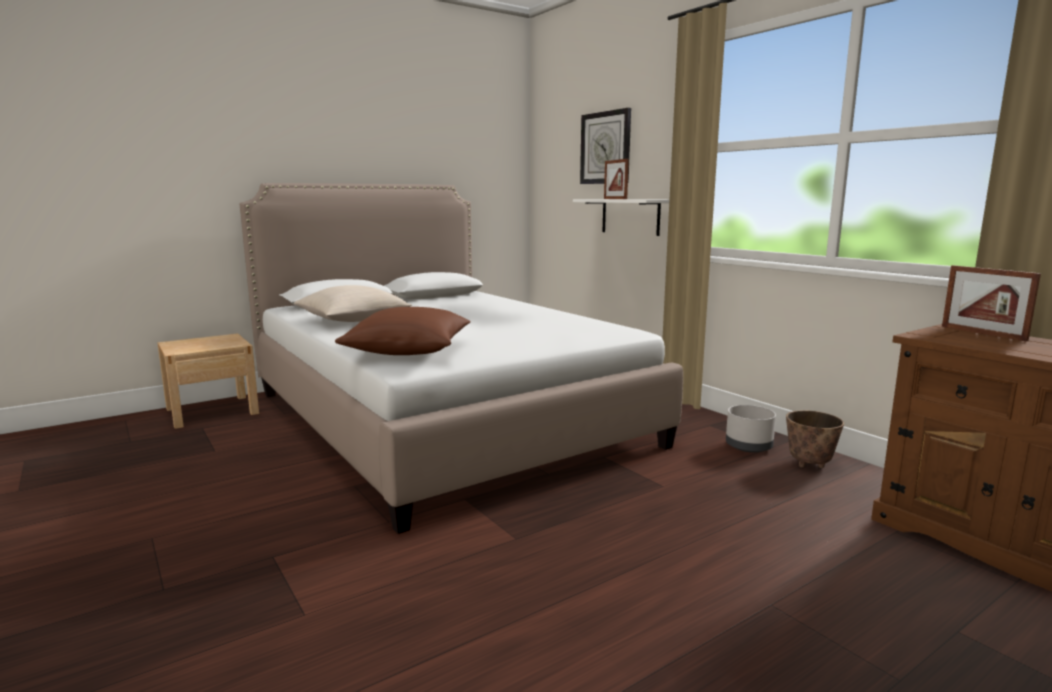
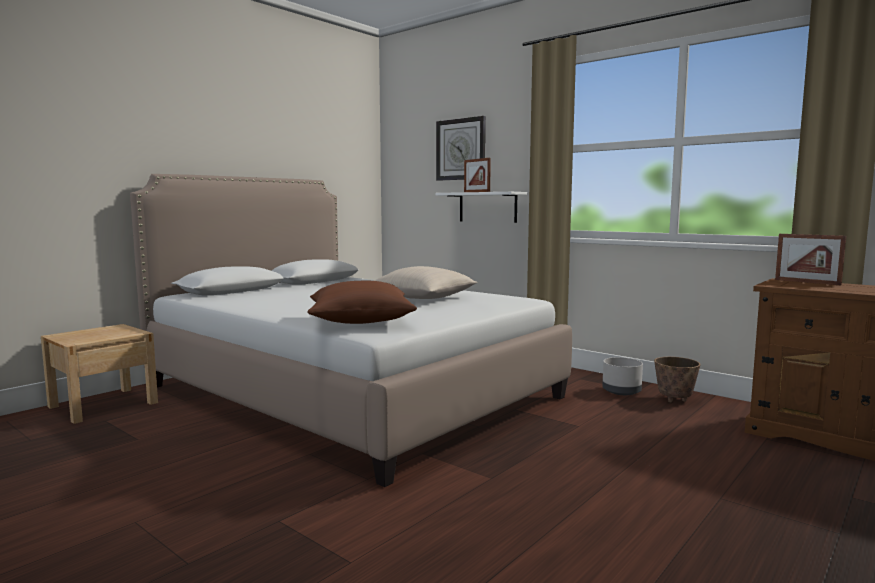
camera: 15 degrees left, 5 degrees down
(353, 320) = (267, 302): beige pillow -> beige pillow (423, 298)

